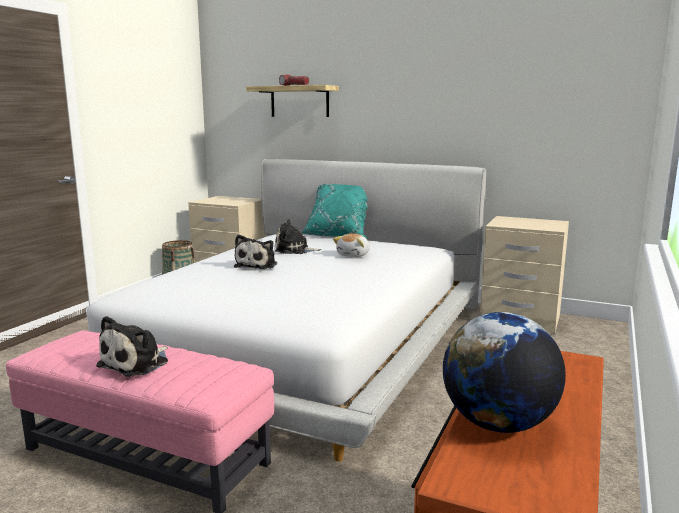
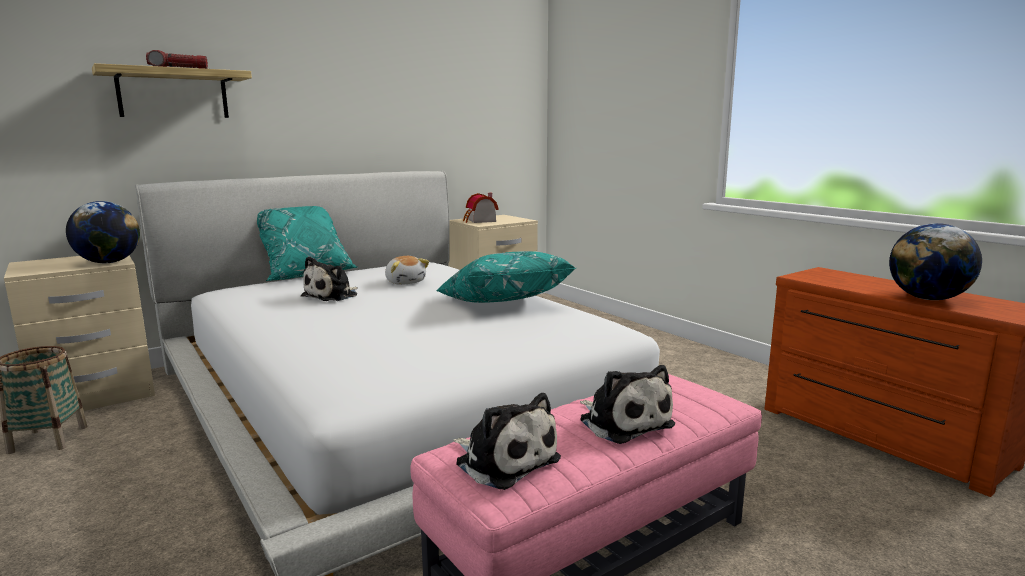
camera: 60 degrees left, 0 degrees up
(234, 203) = (108, 262): none -> globe
(257, 265) = (364, 316): plush toy -> plush toy (504, 460)
(338, 285) = (502, 303): none -> turquoise pillow
(513, 221) = (480, 221): none -> toy house

